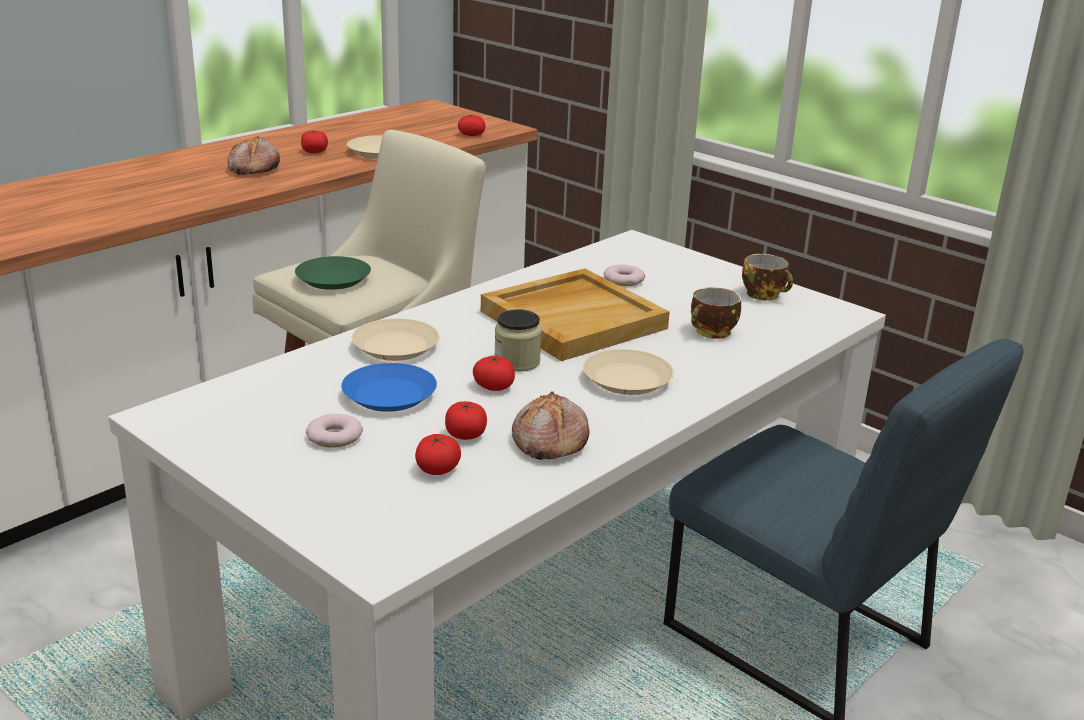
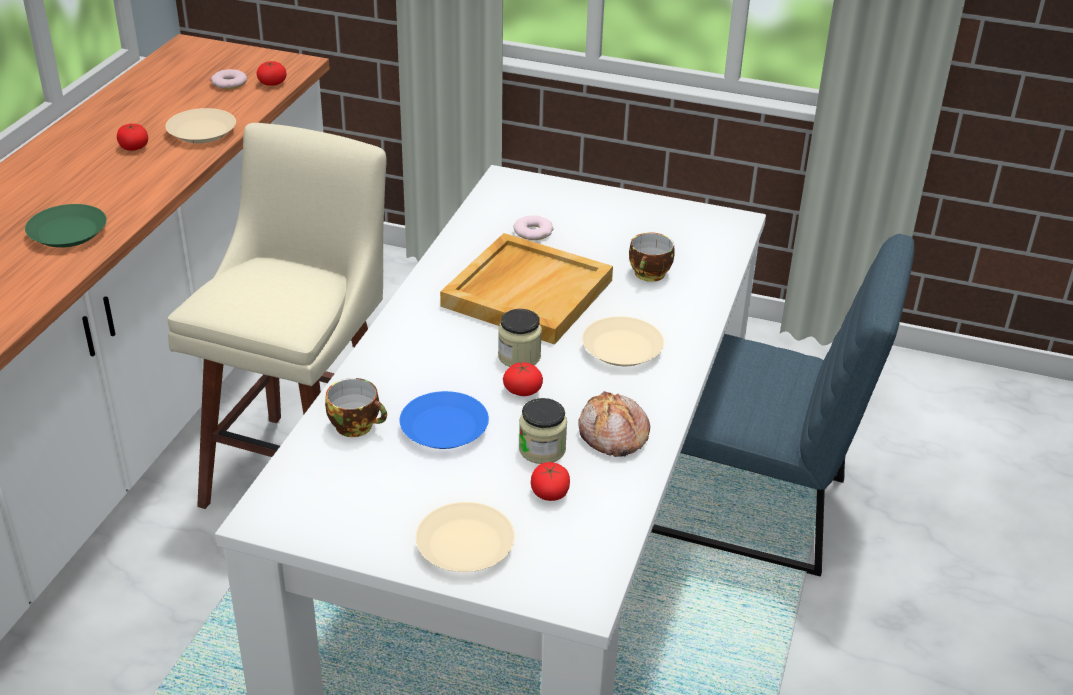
camera: 25 degrees left, 10 degrees up
(253, 169) = (93, 189): bread -> none
(332, 279) = (258, 301): green plate -> green plate (67, 233)
(334, 436) = (437, 488): donut -> donut (229, 83)
(395, 346) = (401, 371): beige plate -> beige plate (464, 545)
(466, 434) = (542, 449): tomato -> jar
(765, 295) = (660, 217): cup -> cup (357, 425)

